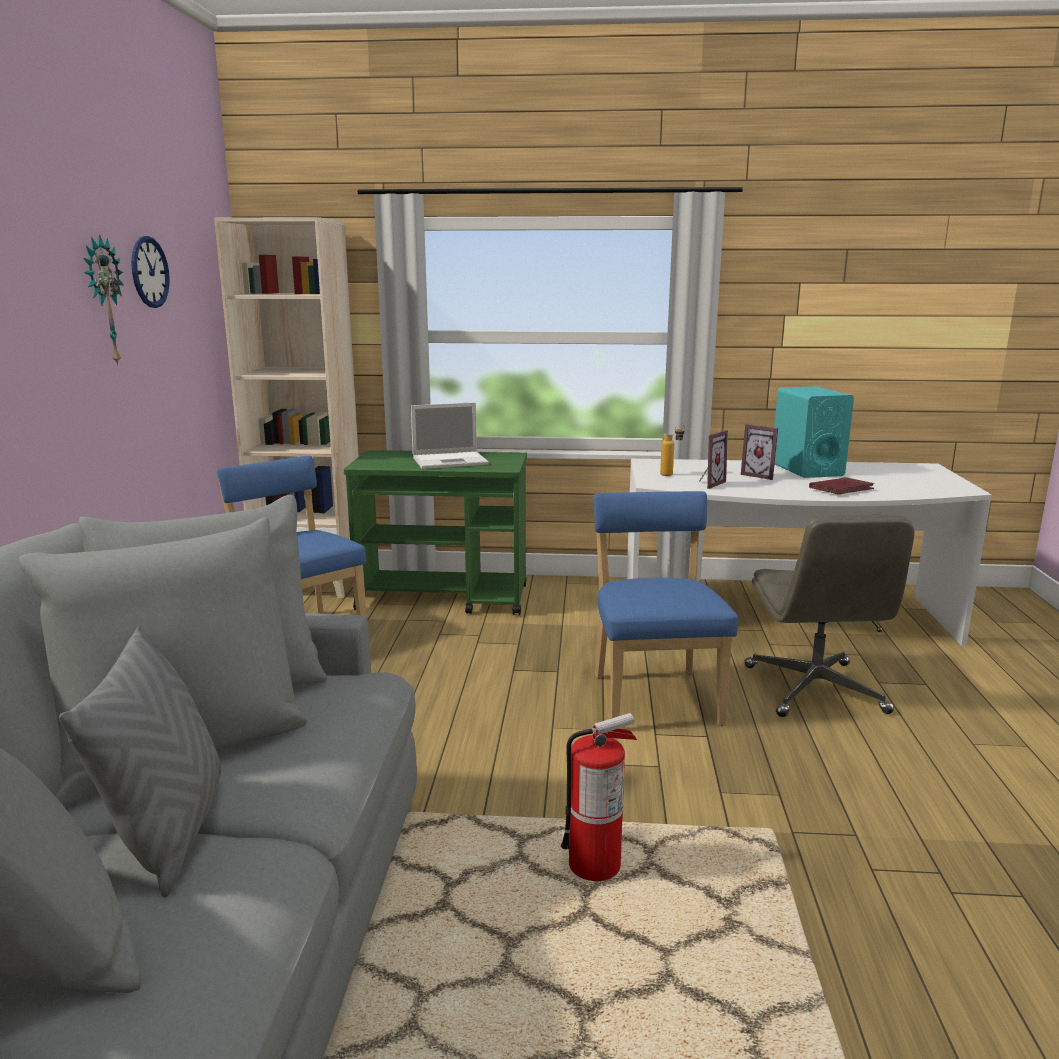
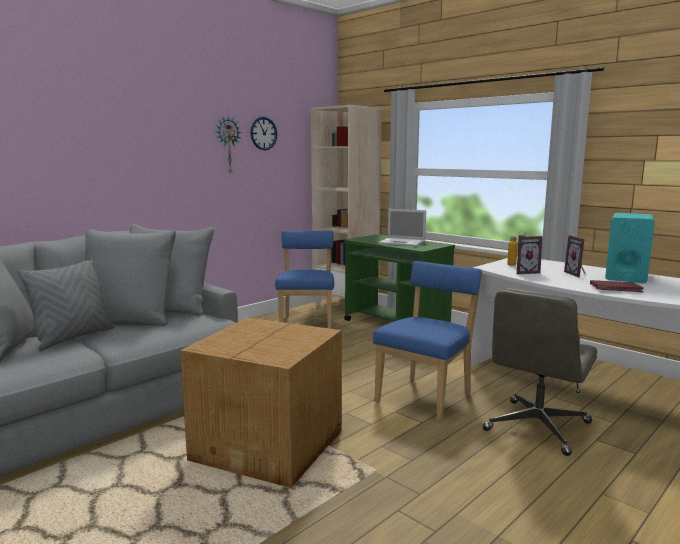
camera: 40 degrees right, 5 degrees down
(595, 865) = (271, 445): fire extinguisher -> cardboard box

